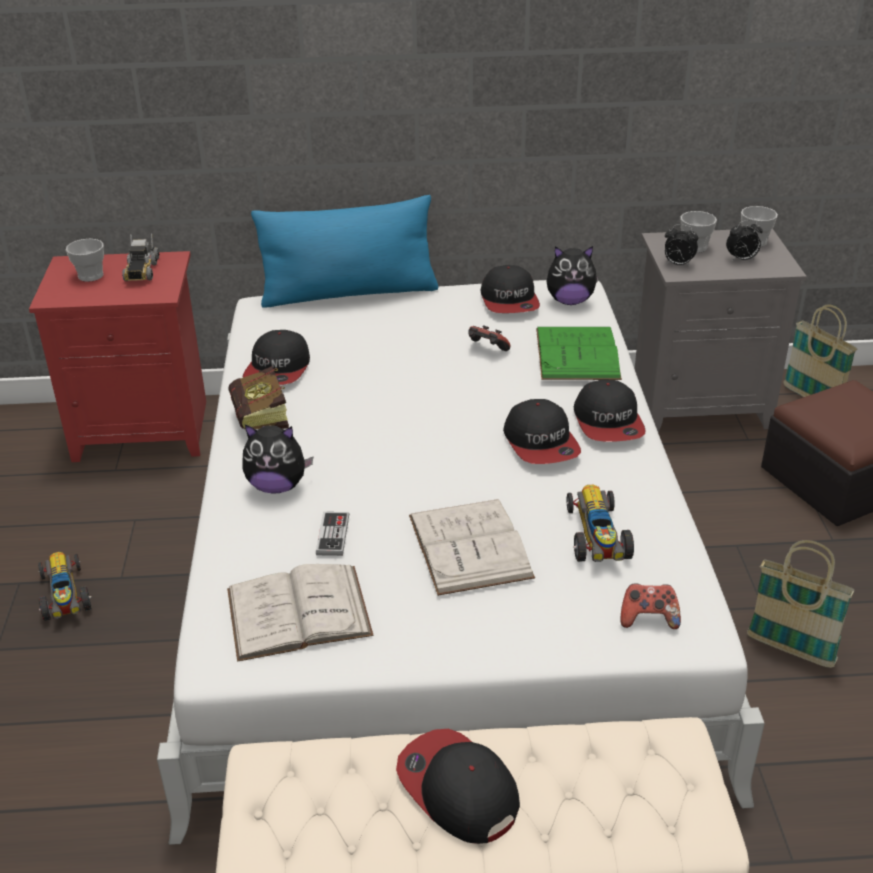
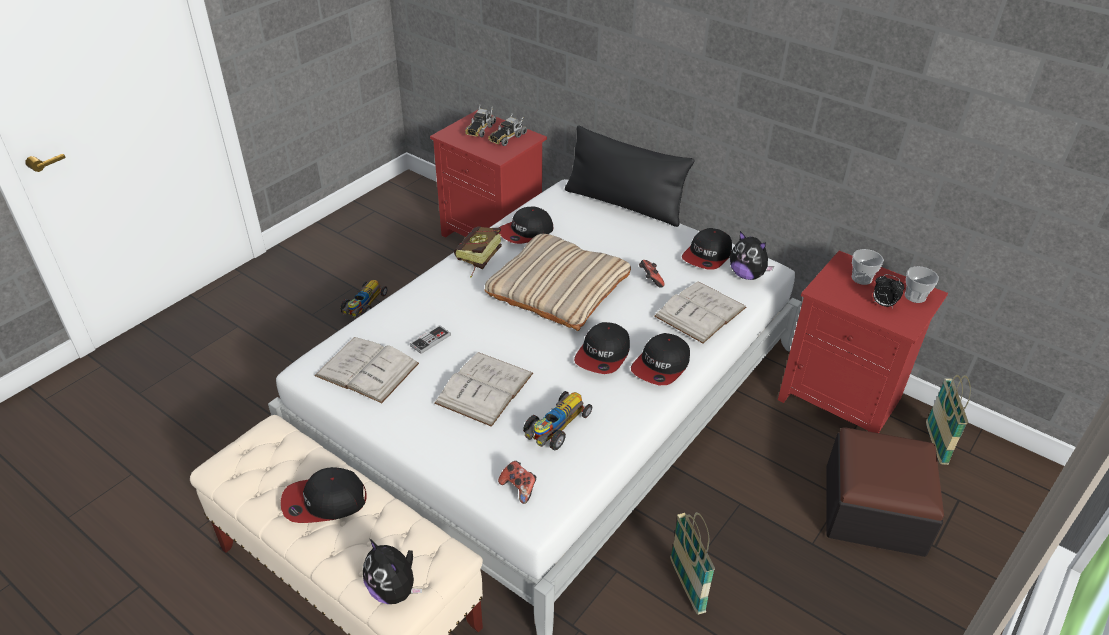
camera: 40 degrees right, 5 degrees up
(90, 275) = (480, 129): cup -> toy truck
(277, 486) = (441, 298): plush toy -> plush toy (394, 590)
(349, 293) = (624, 204): blue pillow -> black pillow
(401, 405) = (558, 288): none -> beige pillow
(457, 789) = (324, 501): cap -> cap turned 105 degrees counterclockwise
(577, 353) = (700, 312): green book -> white book
(678, 264) = (829, 285): alarm clock -> none
(700, 403) = (842, 400): grey nightstand -> red nightstand

